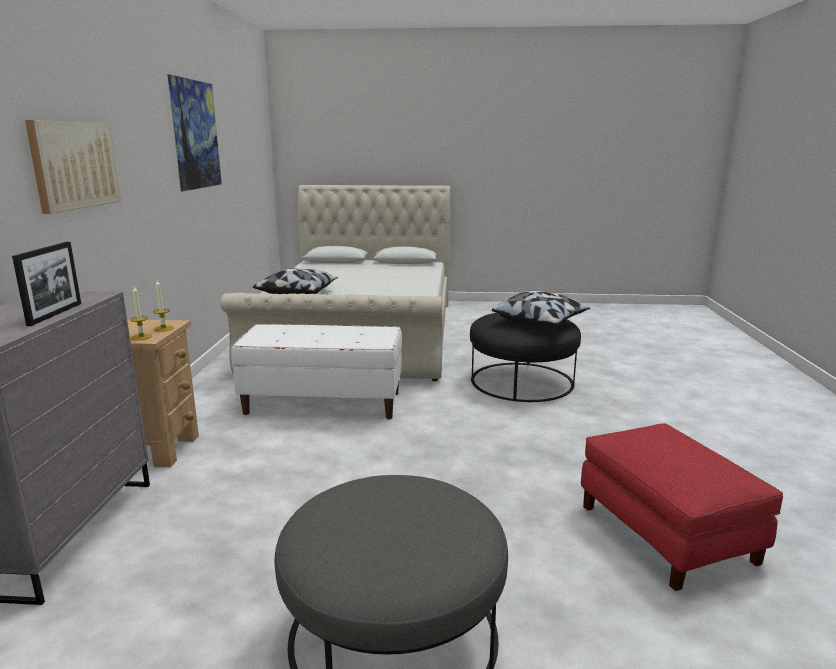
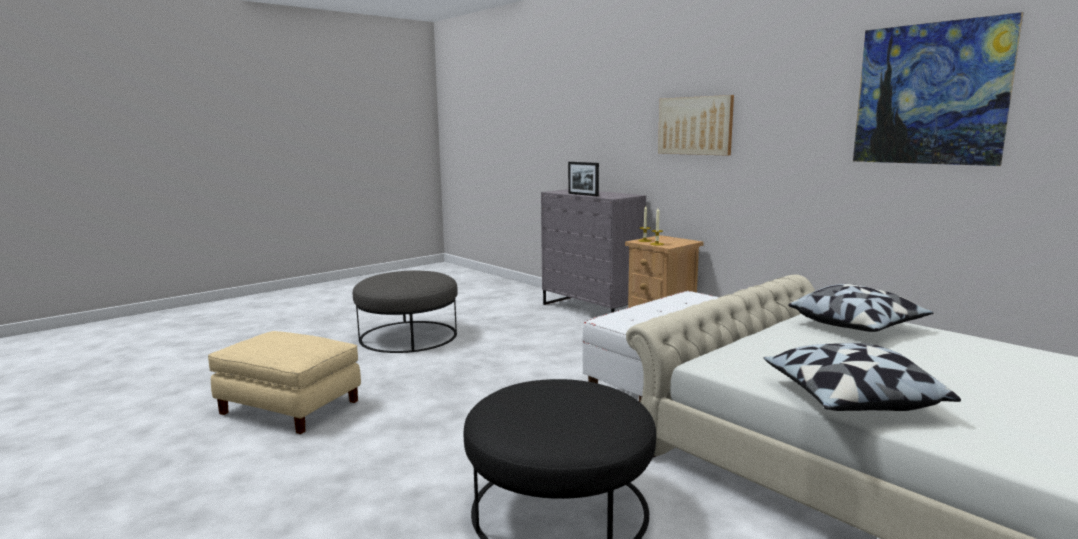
camera: 135 degrees right, 5 degrees down
(540, 322) = (530, 408): pillow -> pillow (850, 400)
(667, 533) = (289, 407): red ottoman -> beige ottoman

